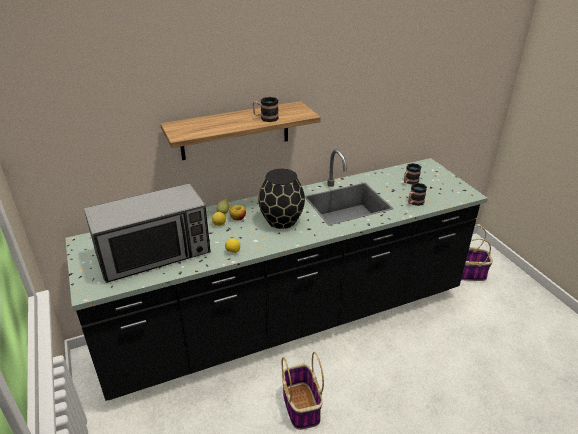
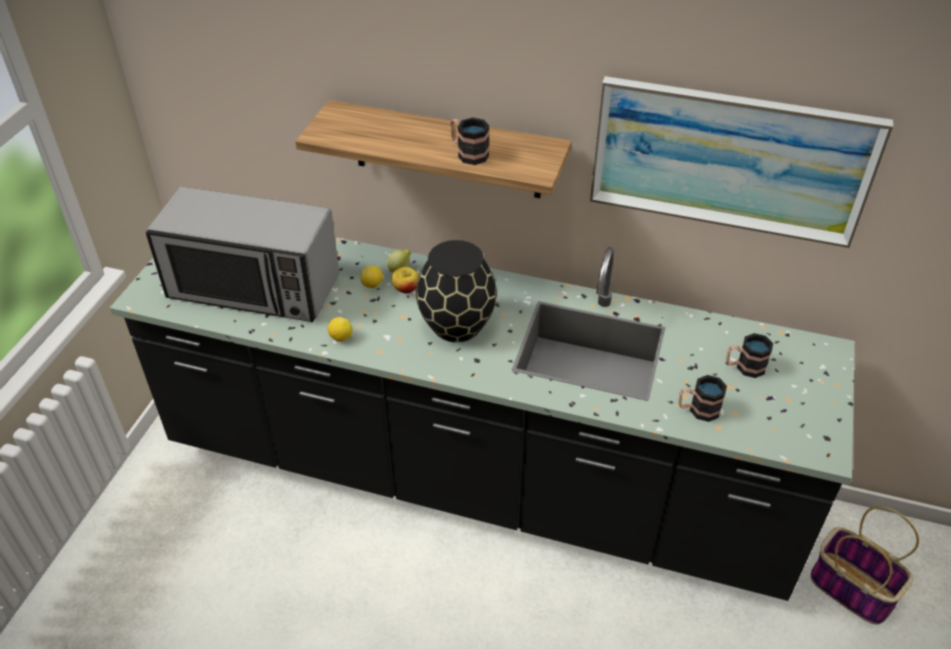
camera: 40 degrees right, 10 degrees up
(300, 405) = (372, 604): basket -> none
(373, 86) = (730, 160): none -> picture

